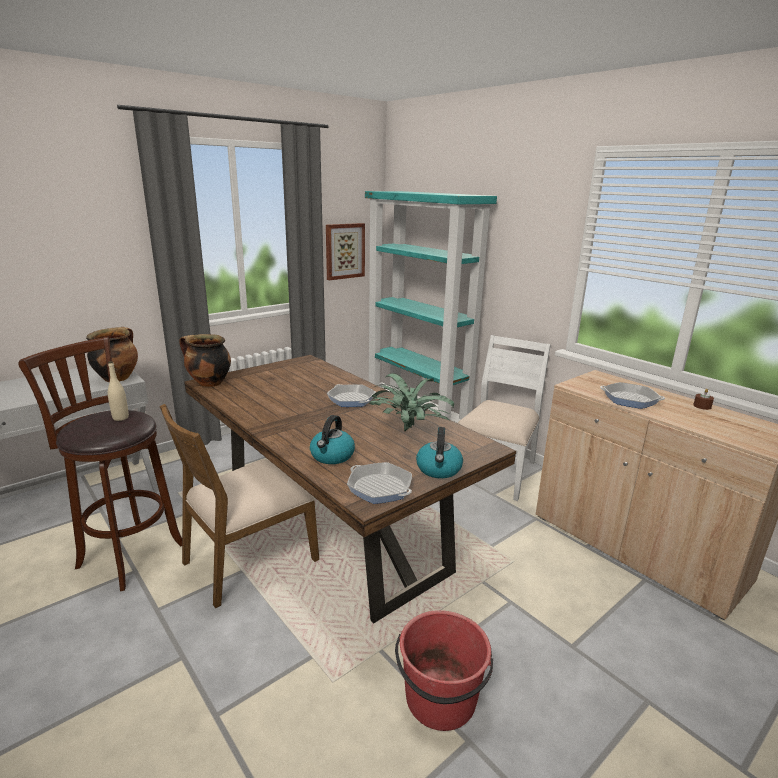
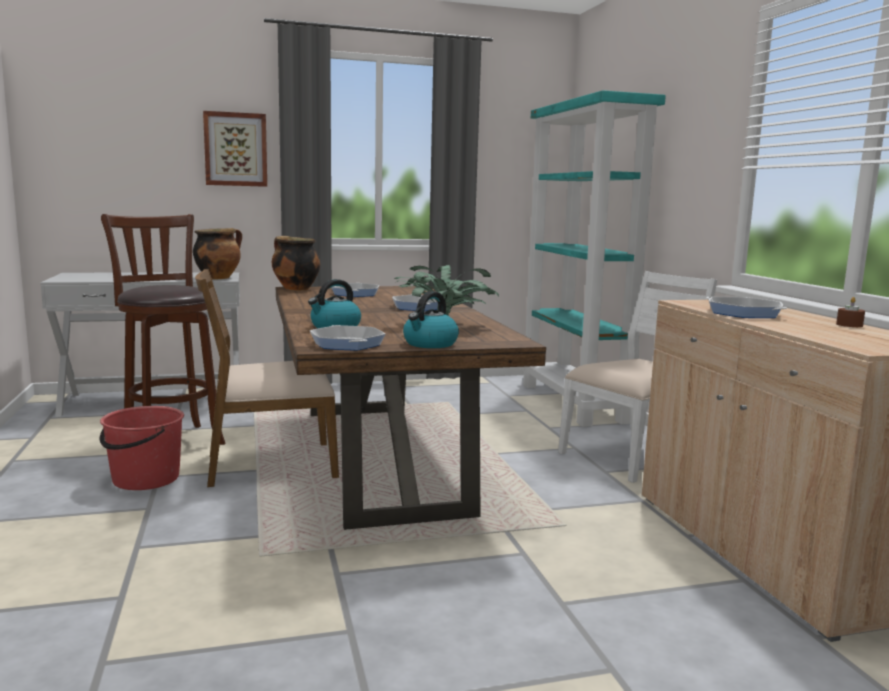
camera: 25 degrees right, 10 degrees down
(120, 418) = (179, 287): beige bottle -> none
(272, 383) = (355, 294): none -> frying pan
(344, 251) = (511, 186): picture -> picture (235, 149)
(440, 700) = (353, 596): red bucket -> red bucket (145, 479)

